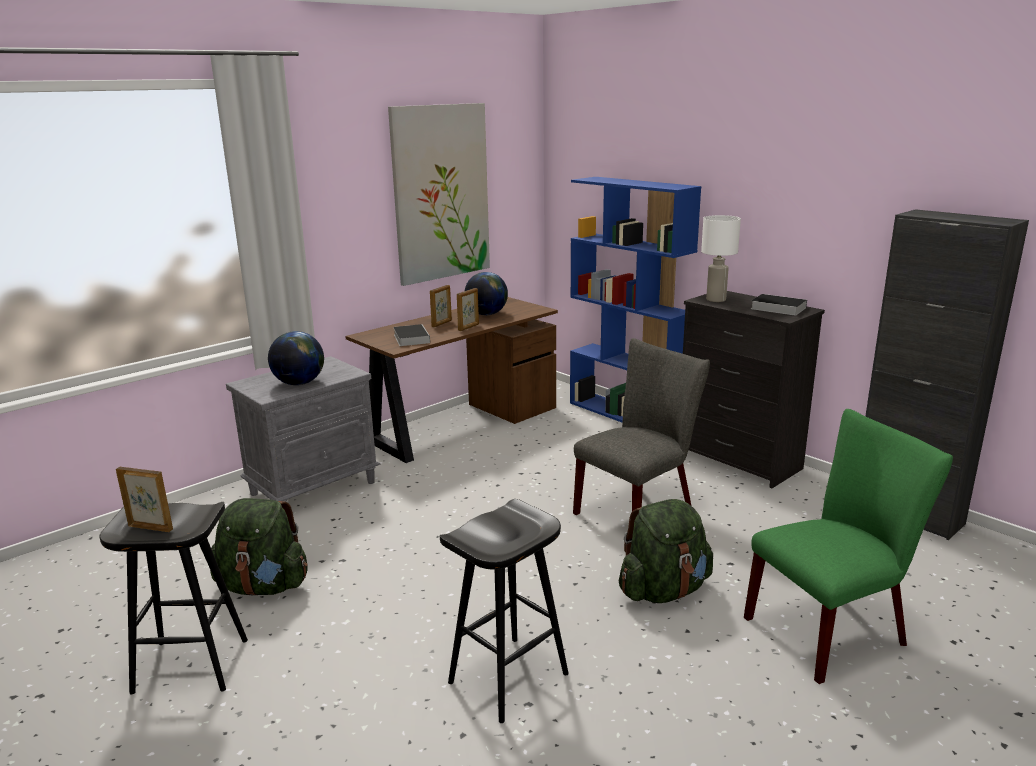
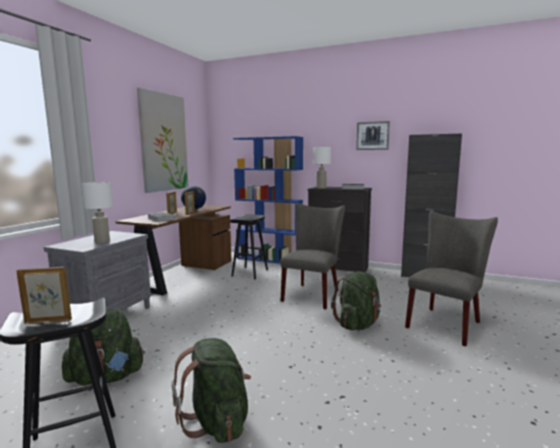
camera: 25 degrees left, 10 degrees down
(299, 383) = (102, 241): globe -> white table lamp
(348, 685) = (217, 421): none -> green backpack
(508, 679) = (318, 387): black stool -> black stool (250, 273)
(832, 629) = (446, 323): green chair -> grey chair
(838, 198) = (372, 135): none -> picture

